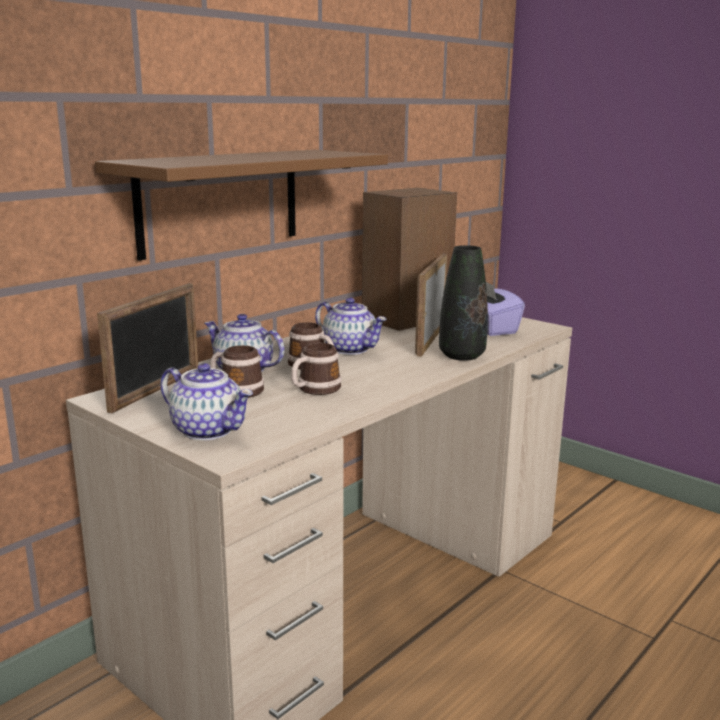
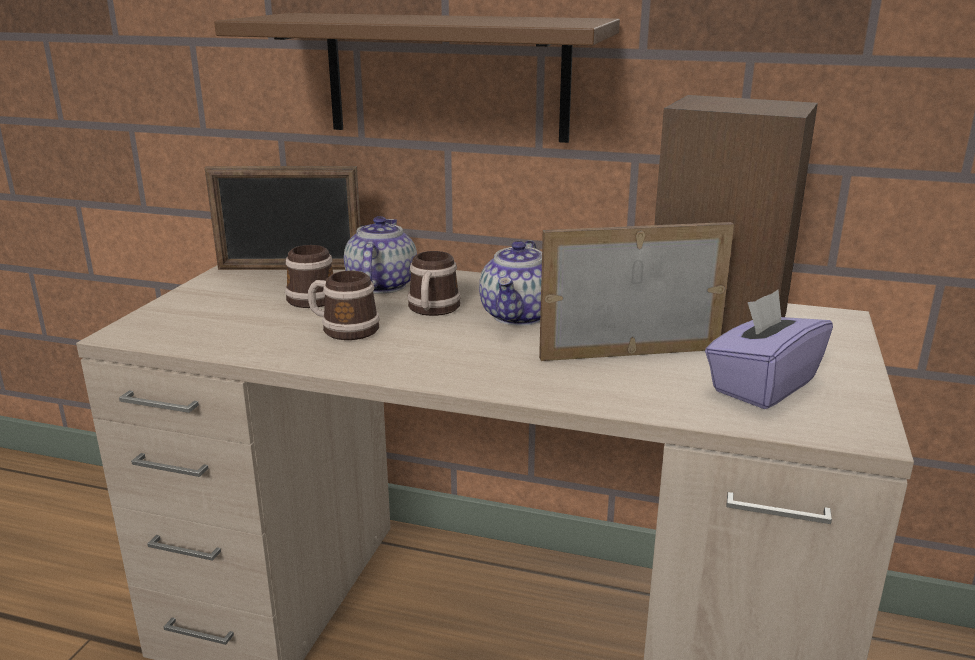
camera: 65 degrees right, 5 degrees up
(209, 430) = (189, 312): teapot -> none
(461, 355) = (579, 387): black vase -> none

